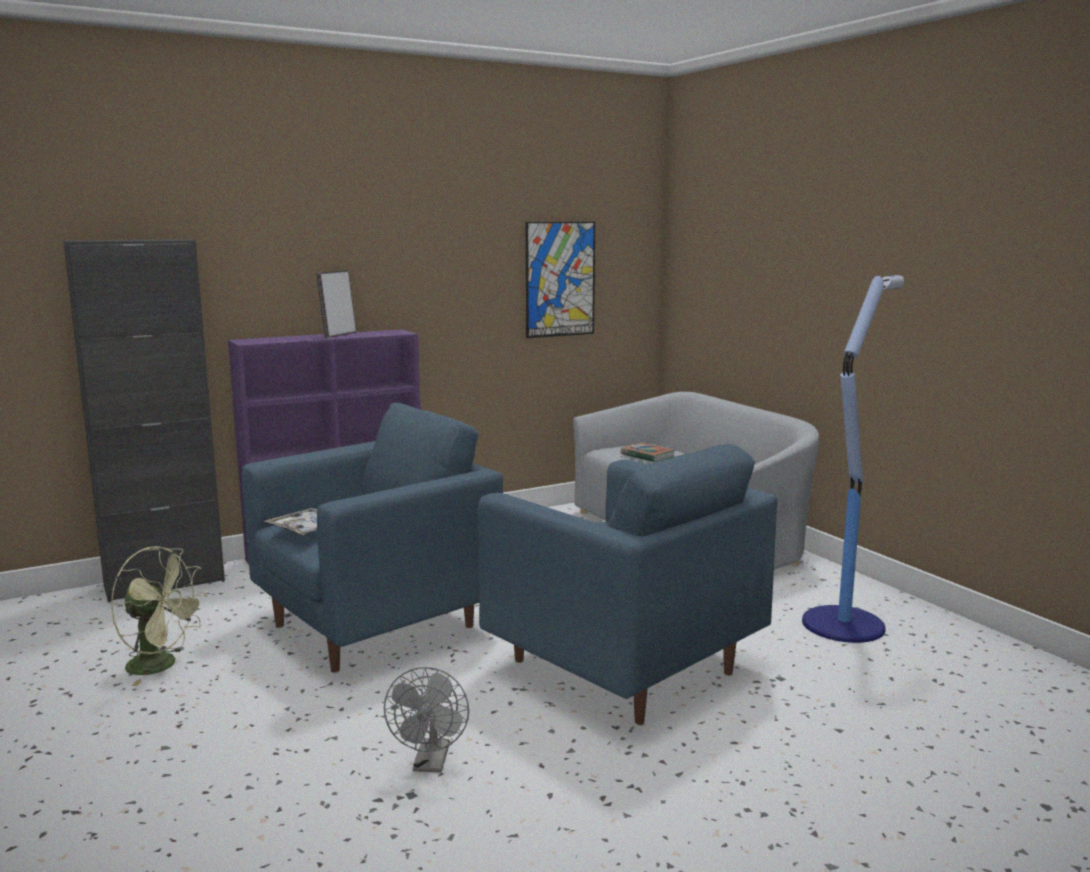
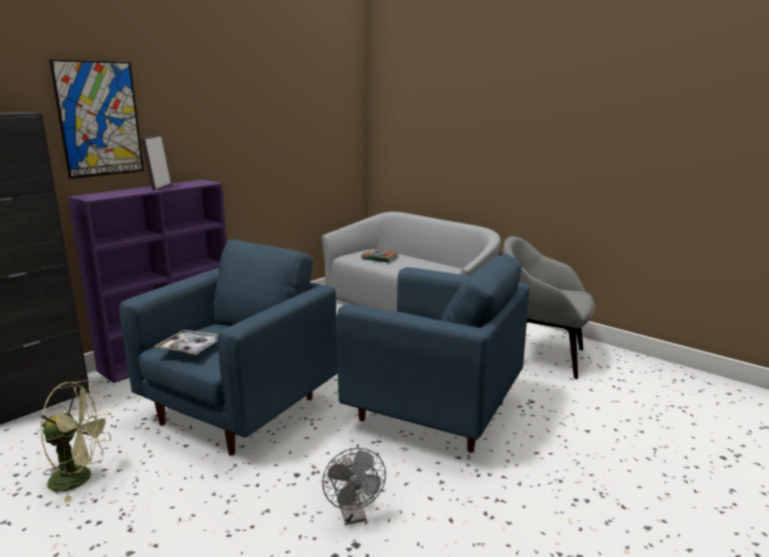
camera: 20 degrees left, 5 degrees up
(560, 279) = (305, 137): picture -> picture (99, 119)
(844, 623) = (541, 356): floor lamp -> grey armchair

